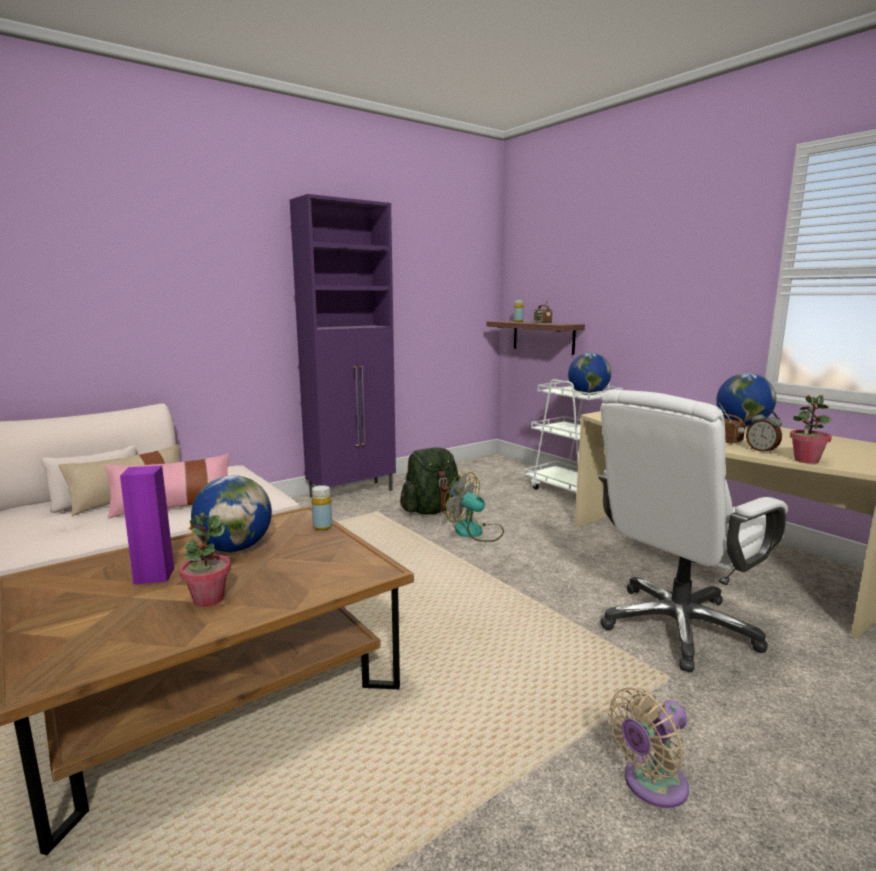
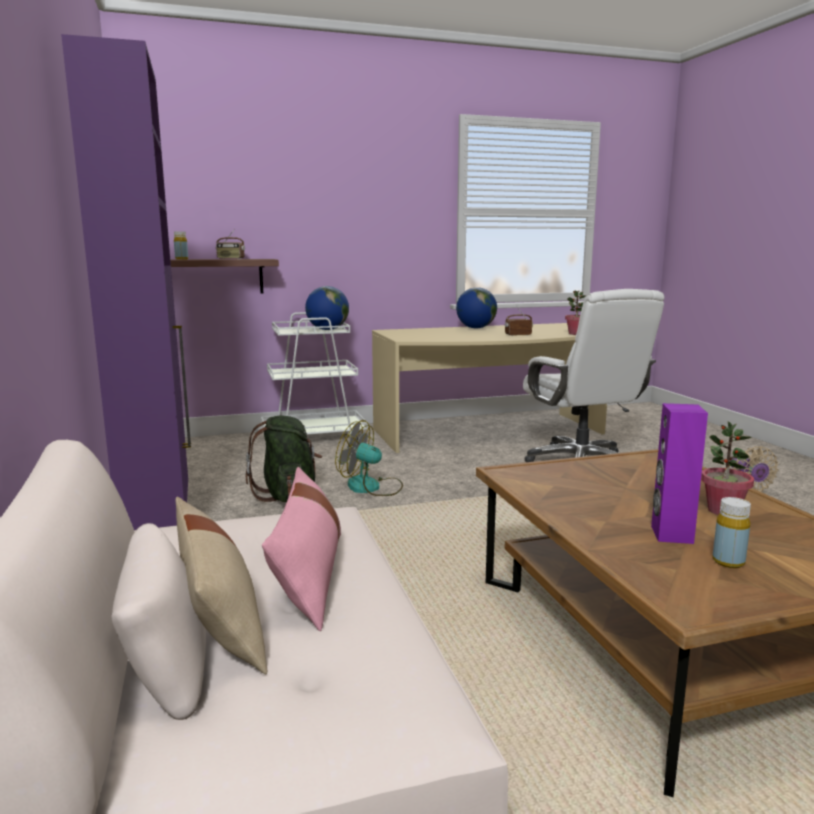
camera: 70 degrees left, 0 degrees up
(235, 548) = (597, 501): globe -> none
(322, 527) = (550, 466): yellow bottle -> yellow bottle (728, 562)
(475, 532) = (371, 487): fan -> fan turned 60 degrees clockwise
(762, 451) = (548, 334): alarm clock -> none

